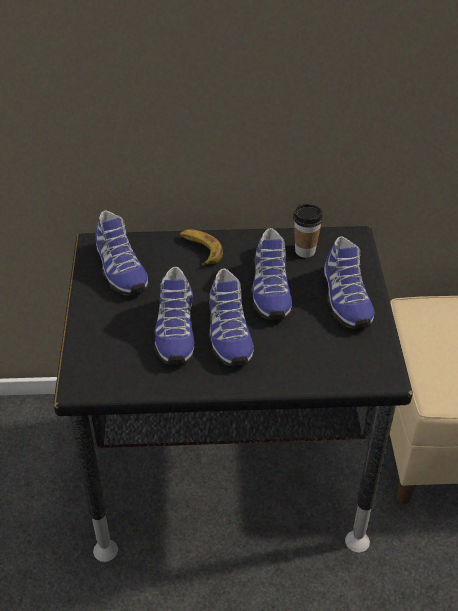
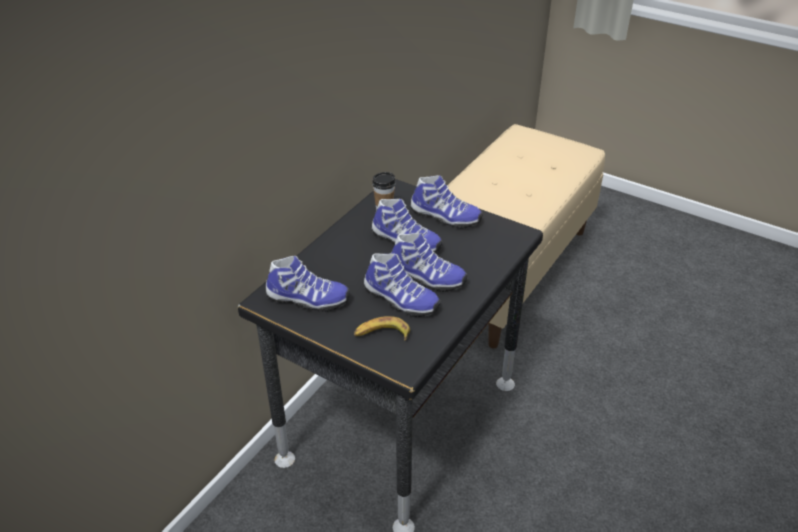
camera: 55 degrees left, 5 degrees down
(200, 250) = (331, 253): banana -> banana (382, 334)

